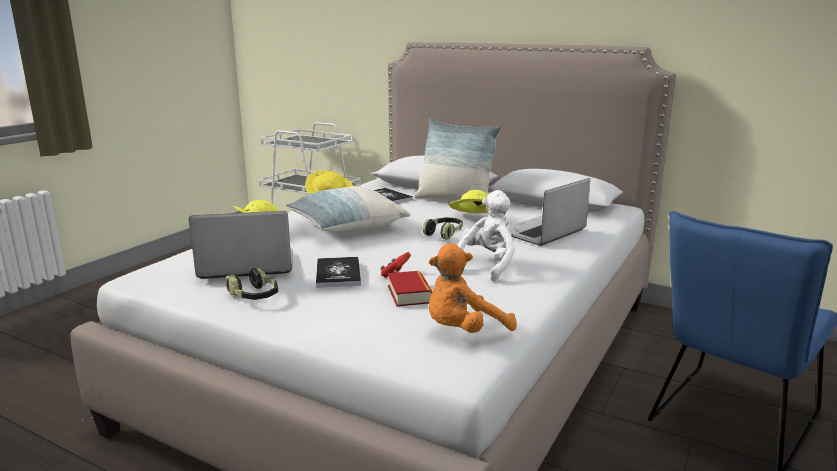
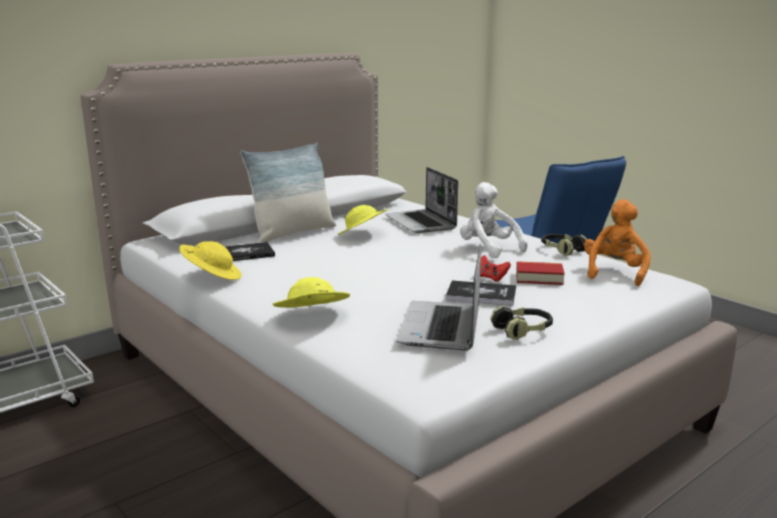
camera: 70 degrees left, 0 degrees up
(347, 227) = (338, 280): pillow -> none
(444, 234) = (398, 249): headphones -> headphones (561, 250)
(463, 331) = (614, 272): orange plush toy -> orange plush toy turned 150 degrees counterclockwise

